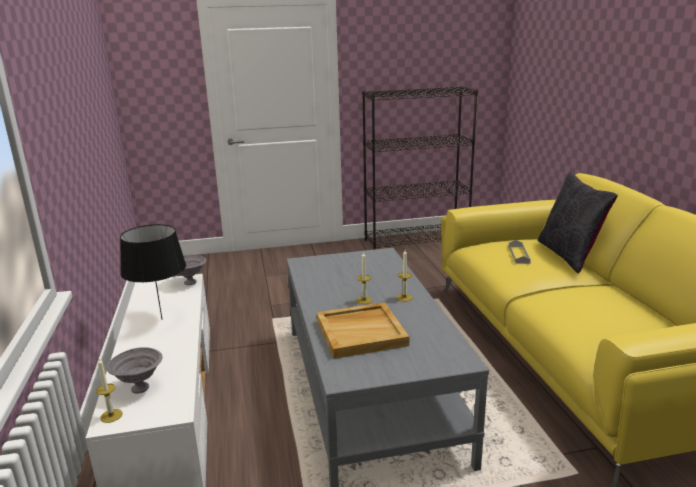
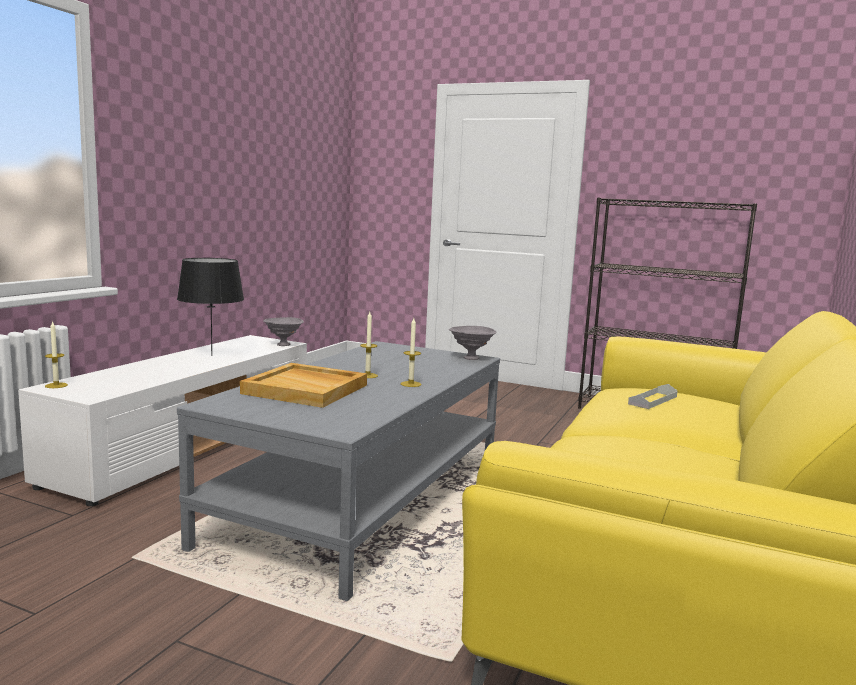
camera: 35 degrees right, 10 degrees down
(138, 388) = (104, 380): grey bowl -> grey bowl (470, 358)
(569, 255) = (735, 420): black pillow -> none

